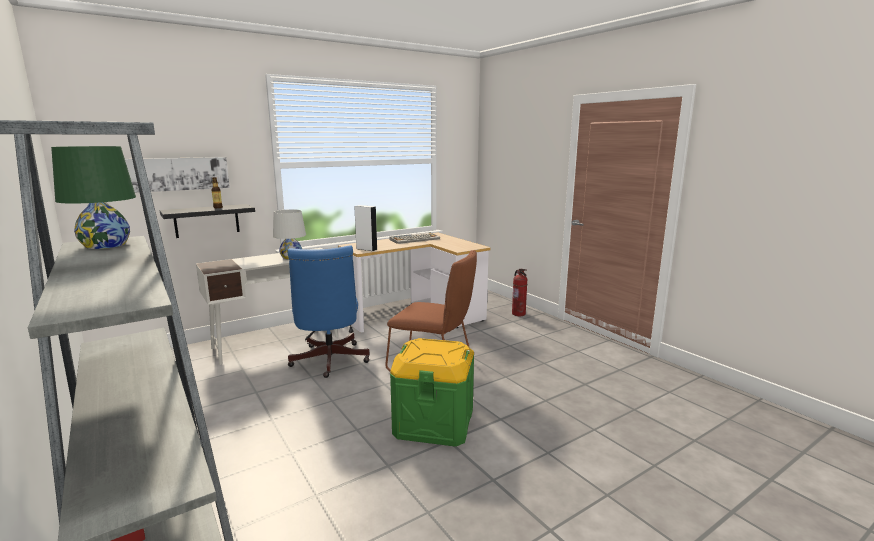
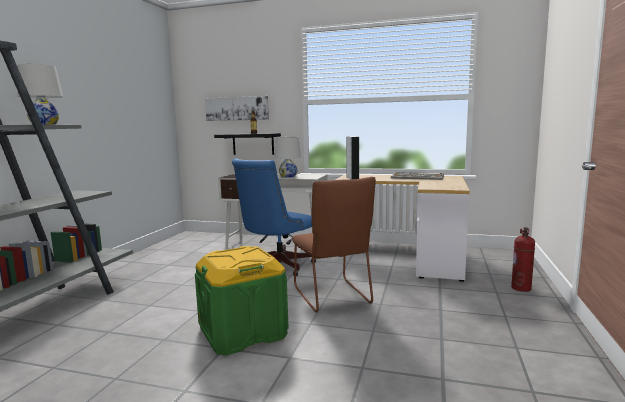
camera: 50 degrees right, 5 degrees down
(105, 245) = (44, 124): green table lamp -> white table lamp

